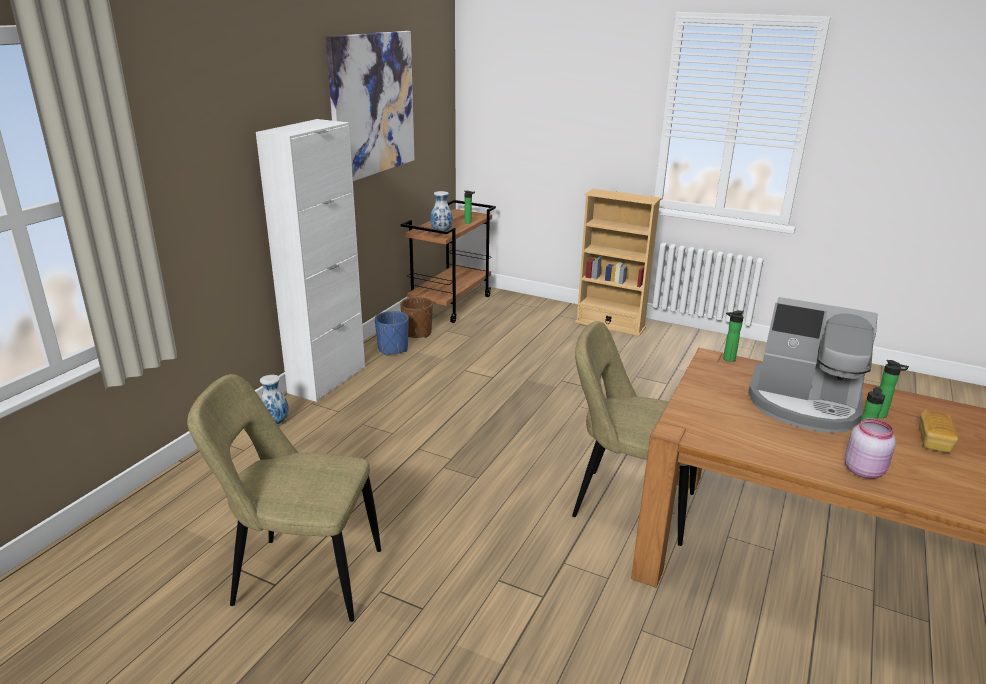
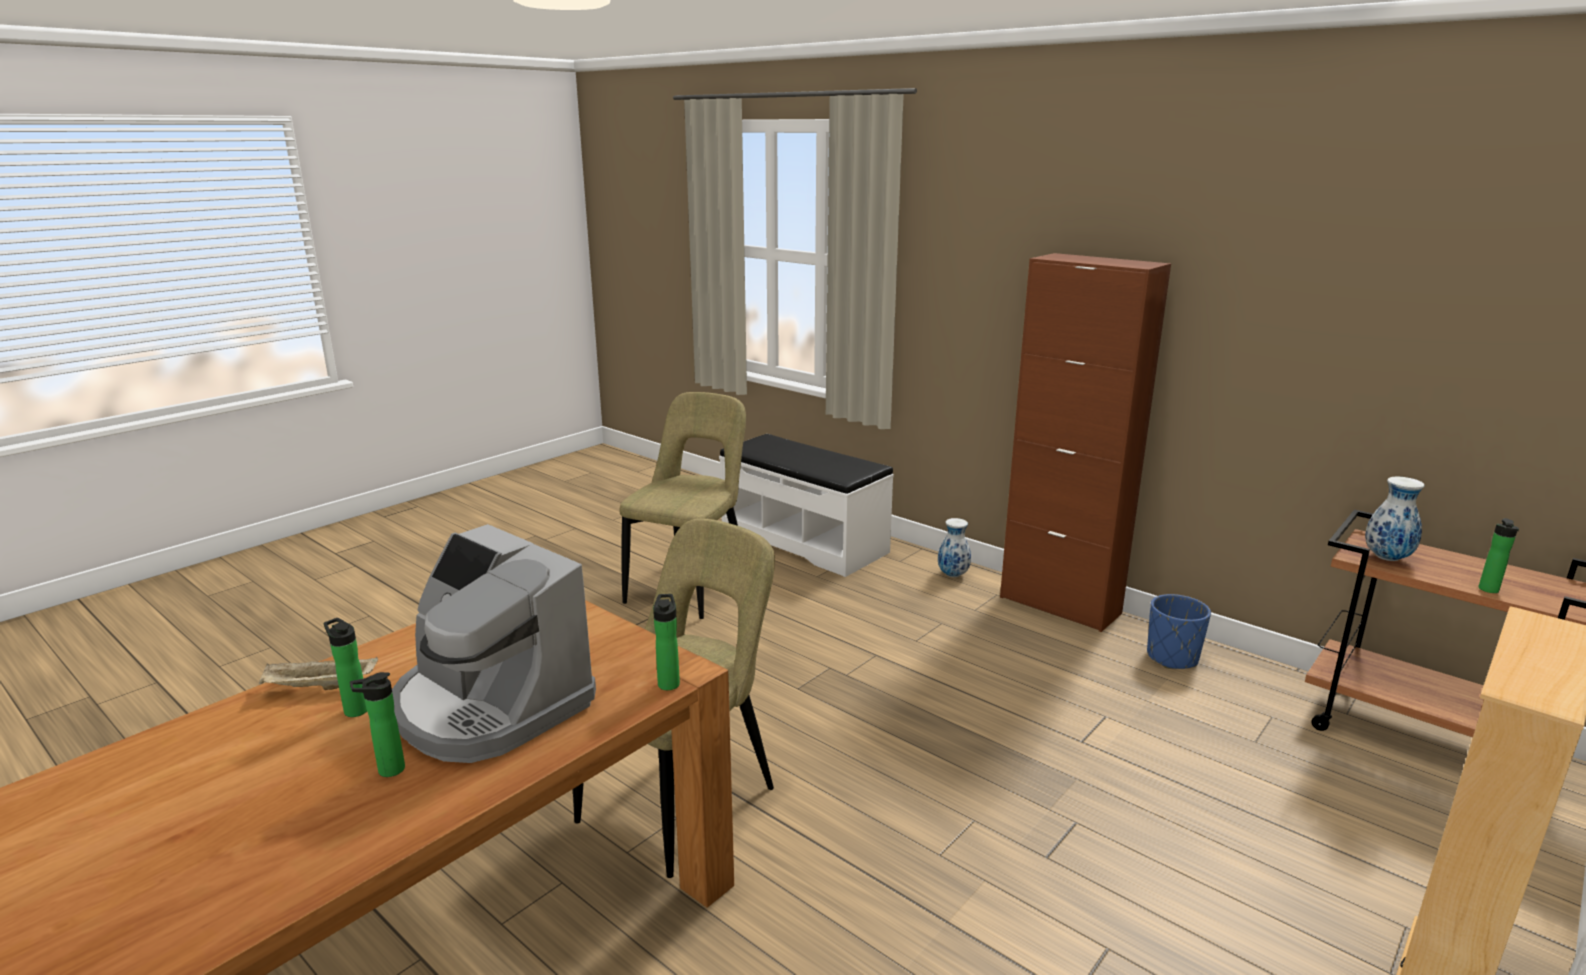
camera: 105 degrees right, 5 degrees down
(184, 513) = (804, 541): none -> white bench
(327, 380) = (1059, 605): white cabinet -> brown cabinet
(372, 105) = (1336, 275): picture -> none
(417, 333) = (1247, 685): brown planter -> none
(804, 403) = (489, 706): coffee machine -> coffee machine turned 90 degrees counterclockwise
(864, 470) = (319, 687): pink jar -> beige tray
(933, 441) = (281, 789): bread -> none

